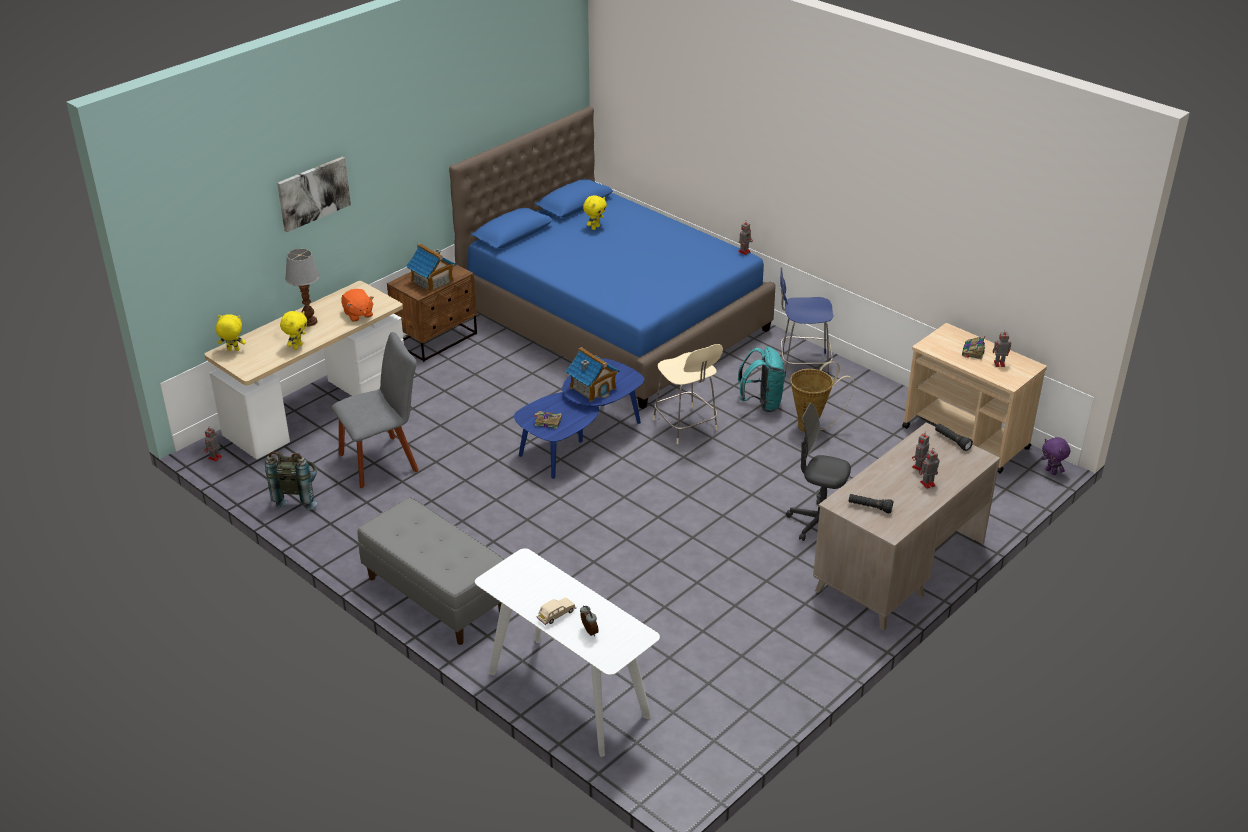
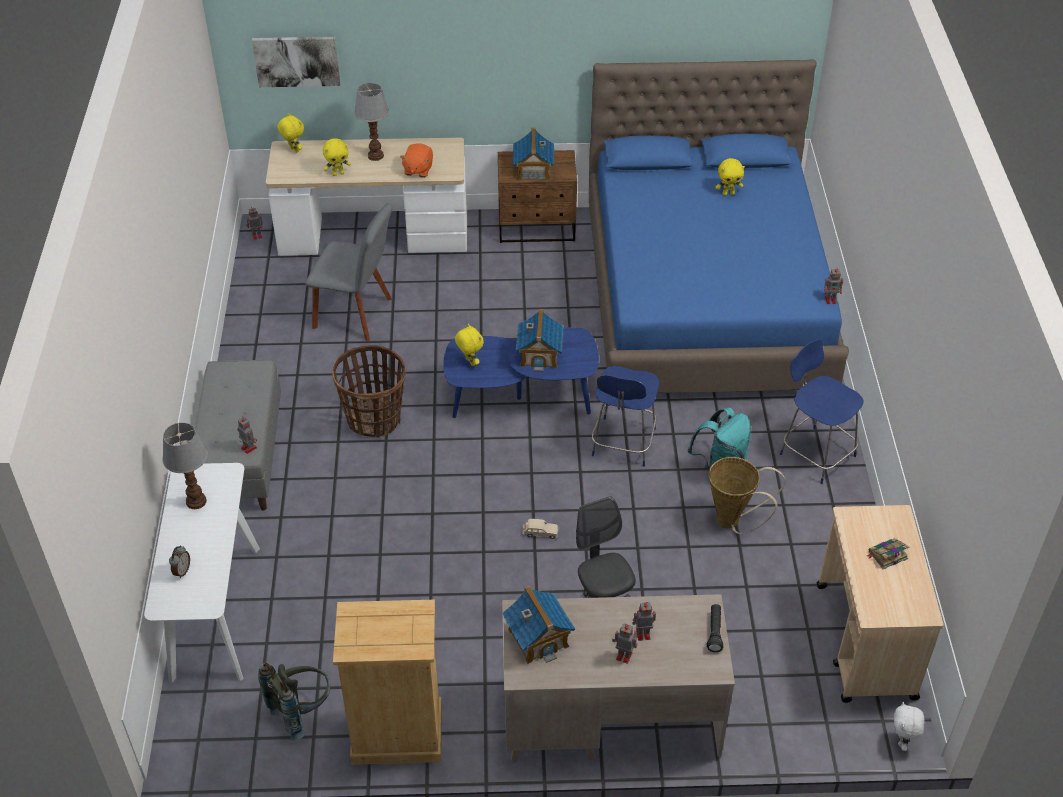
camera: 45 degrees right, 10 degrees up
(298, 497) = (264, 306): grey backpack -> grey backpack (301, 710)
(313, 193) = (419, 36): picture -> picture (296, 60)
(498, 513) = (374, 419): none -> basket
(528, 588) = (196, 500): none -> table lamp
(547, 421) = (469, 362): book -> yellow plush toy
(556, 615) = (182, 538): beige toy car -> beige toy car (540, 533)
(686, 426) = (623, 444): beige chair -> blue chair
(797, 669) = (396, 734): none -> beige dresser
(869, 507) = (538, 637): black flashlight -> toy house
(998, 363) = (893, 586): toy robot -> toy robot (248, 447)
(1051, 471) = (902, 741): purple plush toy -> white plush toy

